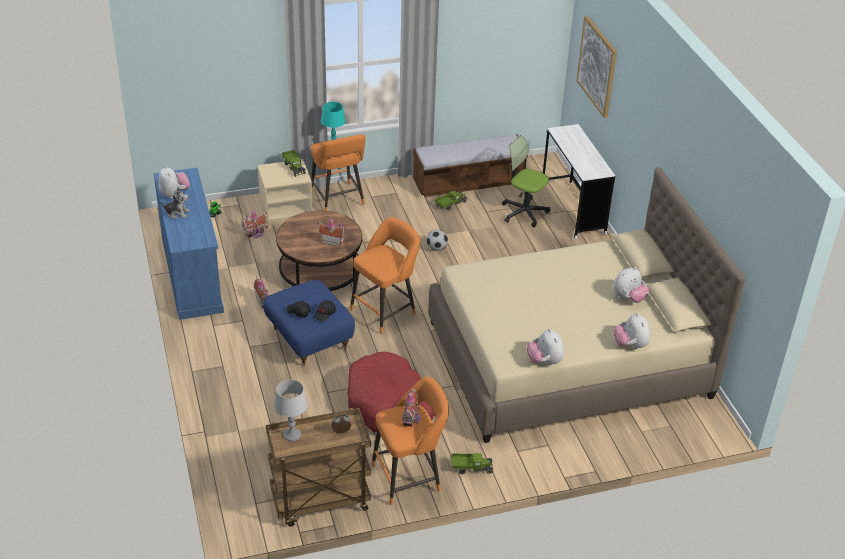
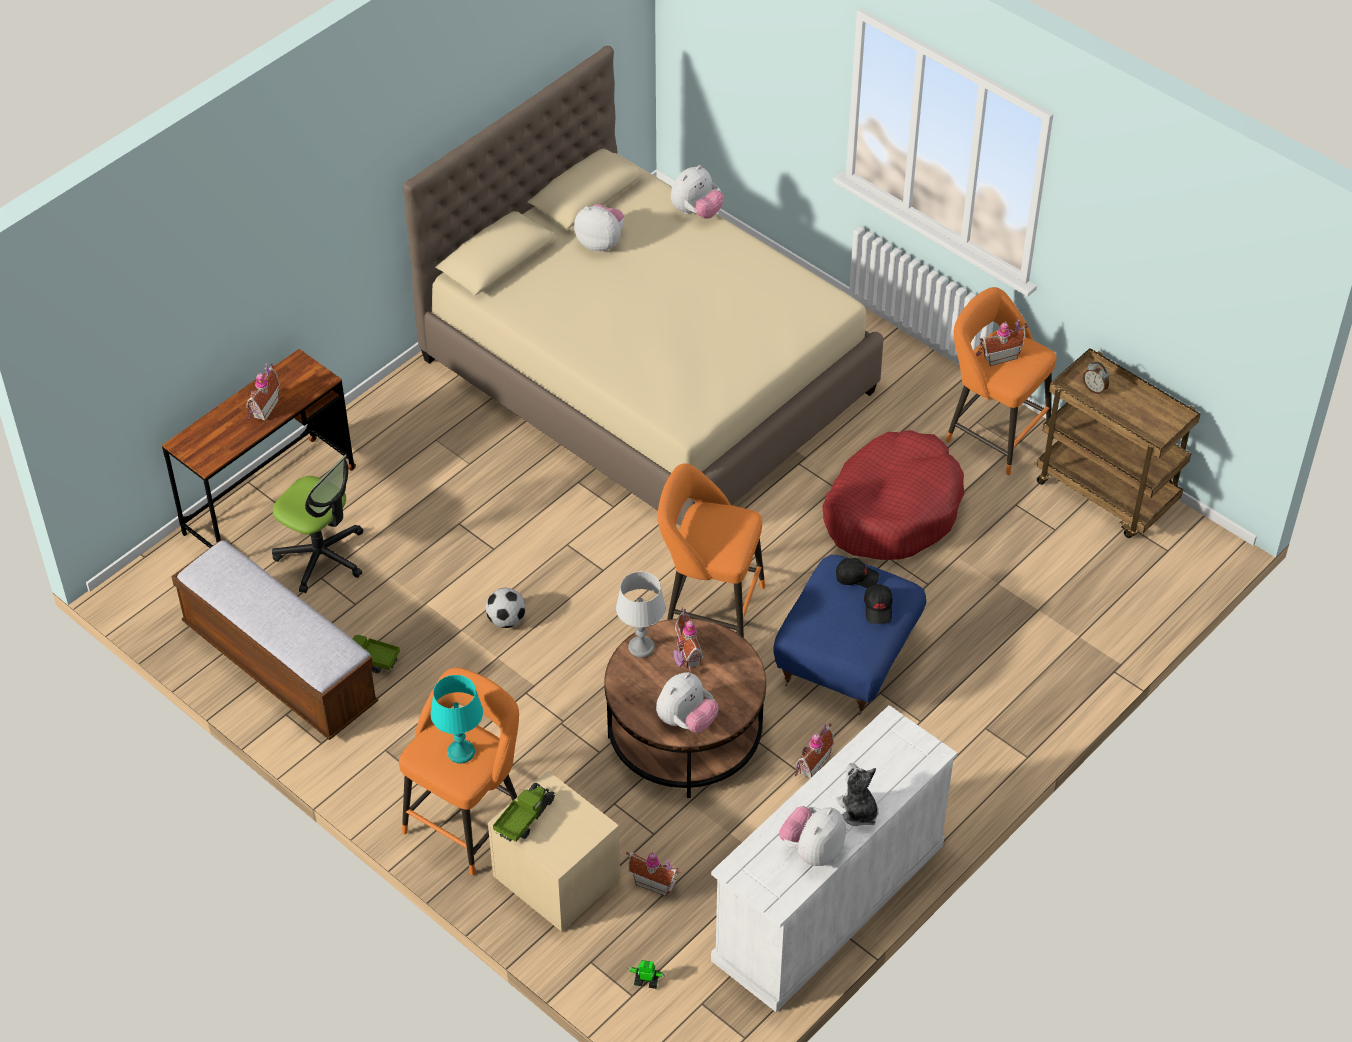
camera: 120 degrees left, 10 degrees up
(191, 274) = (828, 903): blue dresser -> white dresser
(292, 435) = (1143, 429): grey table lamp -> grey table lamp (641, 647)
(471, 468) = (925, 386): toy truck -> none
(524, 212) = (322, 556): office chair -> office chair turned 60 degrees counterclockwise
(544, 361) = (797, 273): plush toy -> plush toy (686, 721)
(573, 209) = (269, 501): white desk -> brown desk
(580, 154) = (263, 408): none -> toy house
(597, 66) = (156, 323): picture -> none

